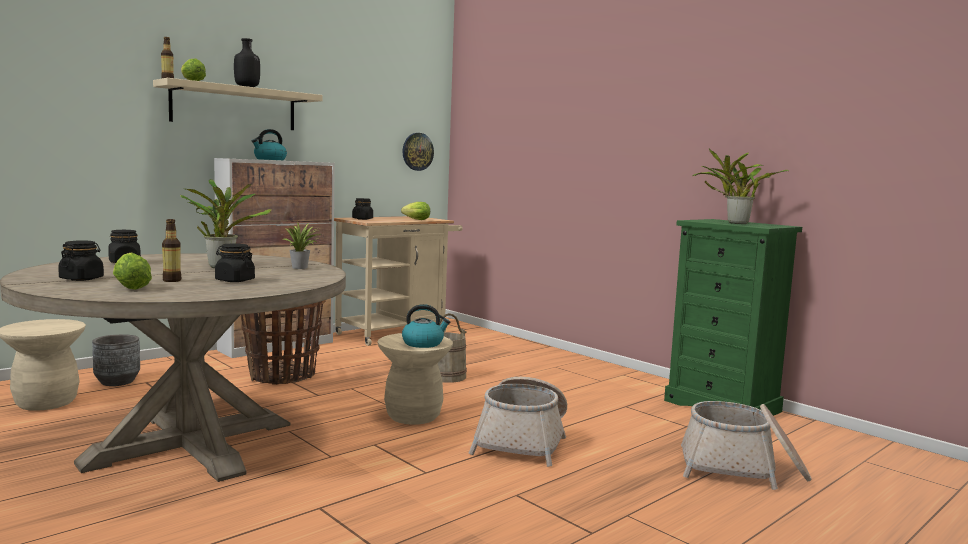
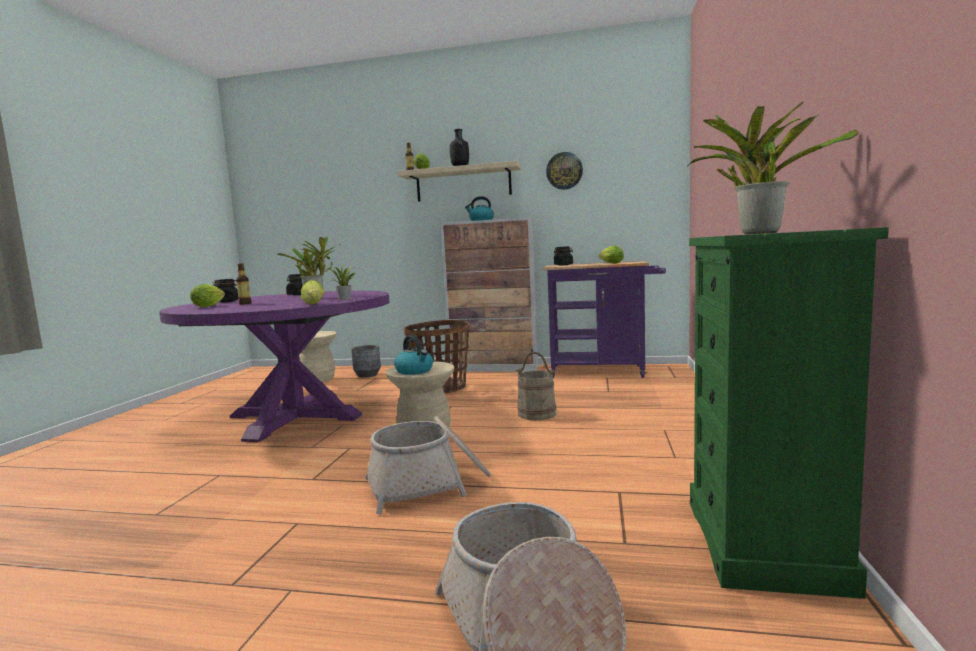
camera: 55 degrees right, 0 degrees up
(191, 443) = (295, 416): beige dining table -> purple dining table
(234, 280) = (264, 305): black jar -> none
(325, 277) = (314, 304): none -> lettuce
(397, 332) = (604, 371): beige cart -> purple cart
(417, 151) = (644, 197): wall clock -> wall clock (564, 171)

